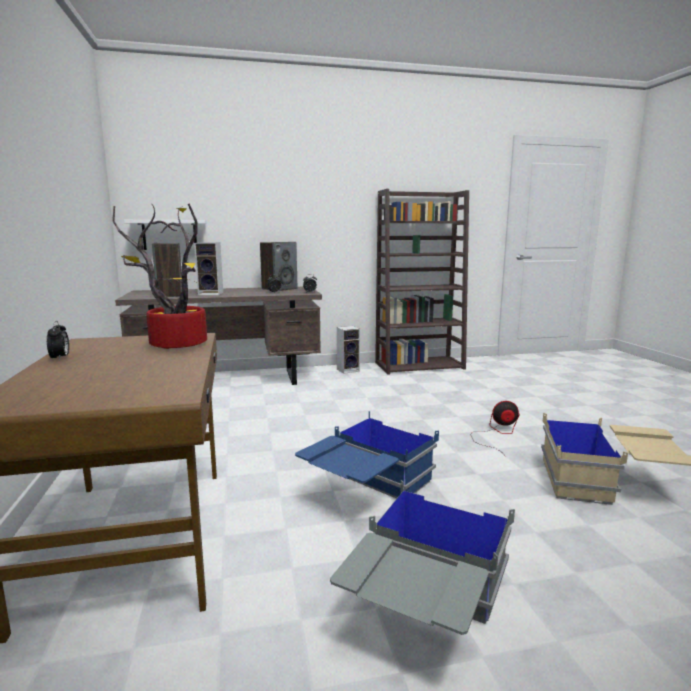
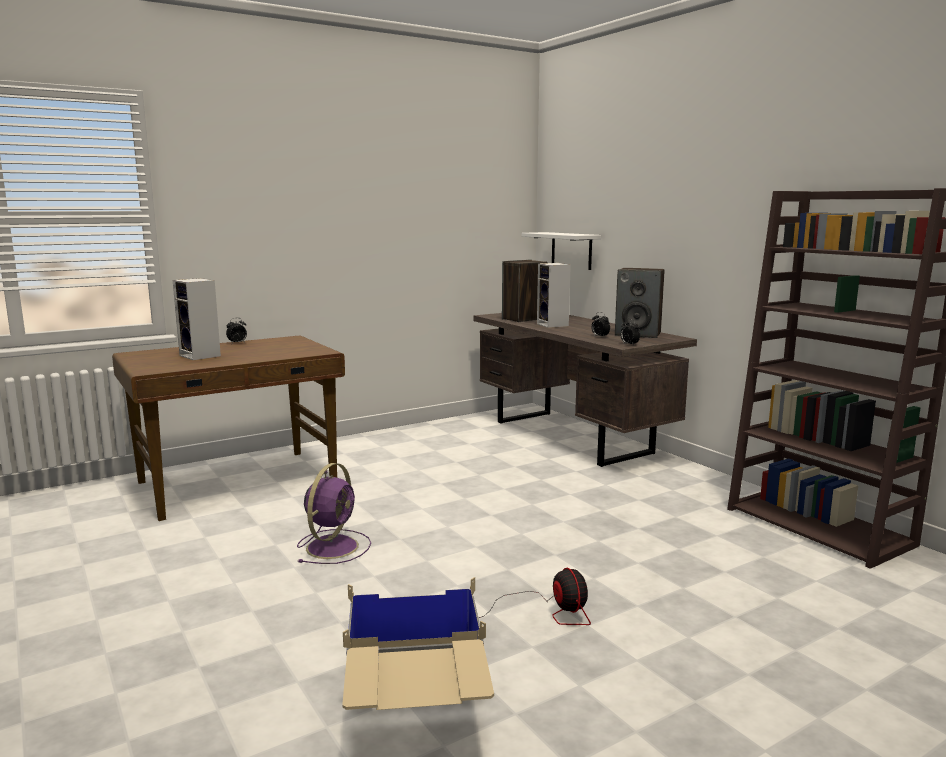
camera: 70 degrees right, 0 degrees up
(173, 344) = (287, 352): potted plant -> none
(348, 370) = (706, 483): speaker -> speaker (201, 356)
(367, 490) = (333, 546): blue storage box -> purple fan
(424, 608) = (152, 592): grey storage box -> none

